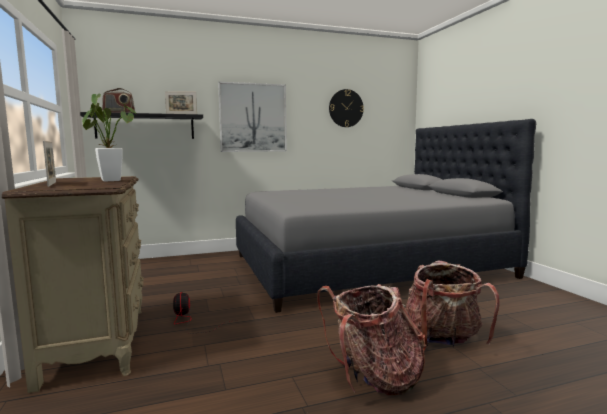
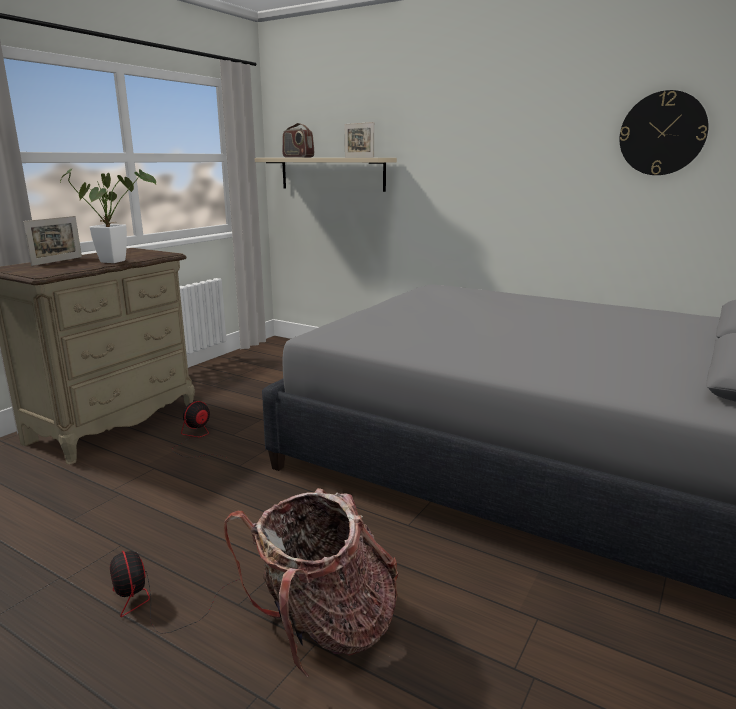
camera: 50 degrees right, 10 degrees up
(145, 127) = (332, 174): black shelf -> beige shelf
(253, 118) = (471, 158): picture -> none
(373, 379) = (153, 603): backpack -> fan

